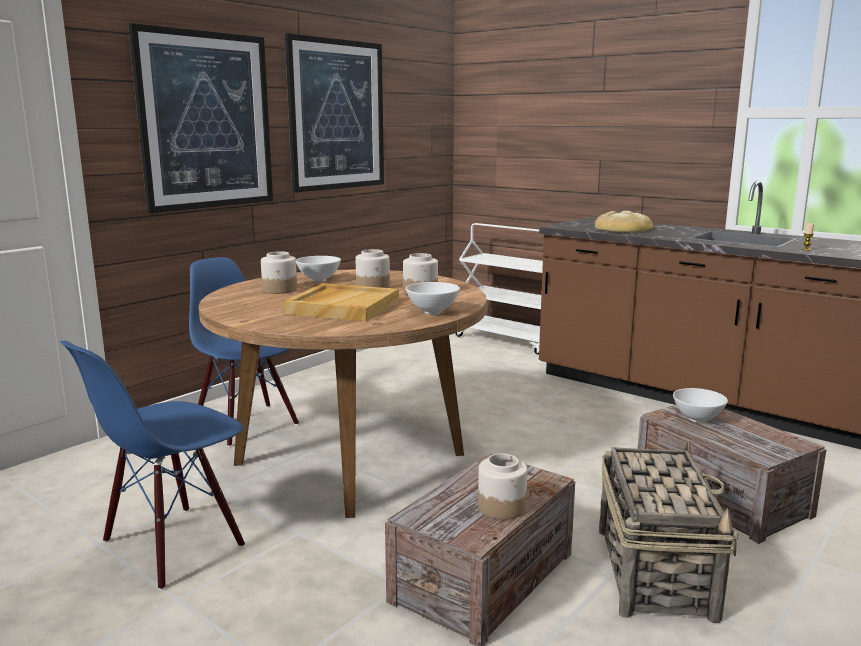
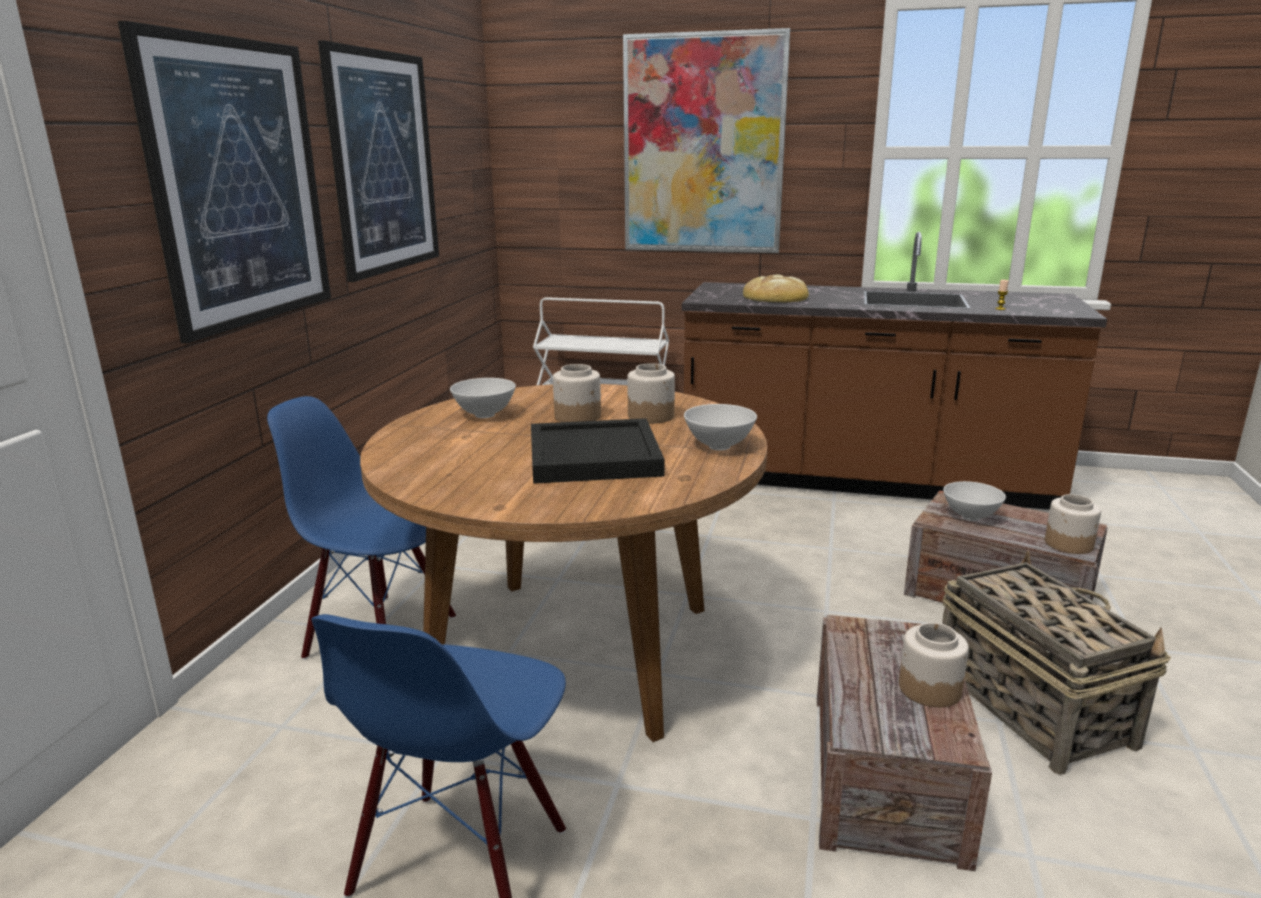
camera: 25 degrees left, 5 degrees up
(280, 290) = (459, 441): jar -> jar (1069, 544)
(342, 306) = (592, 456): beige tray -> black tray
(600, 107) = (703, 145): none -> picture

